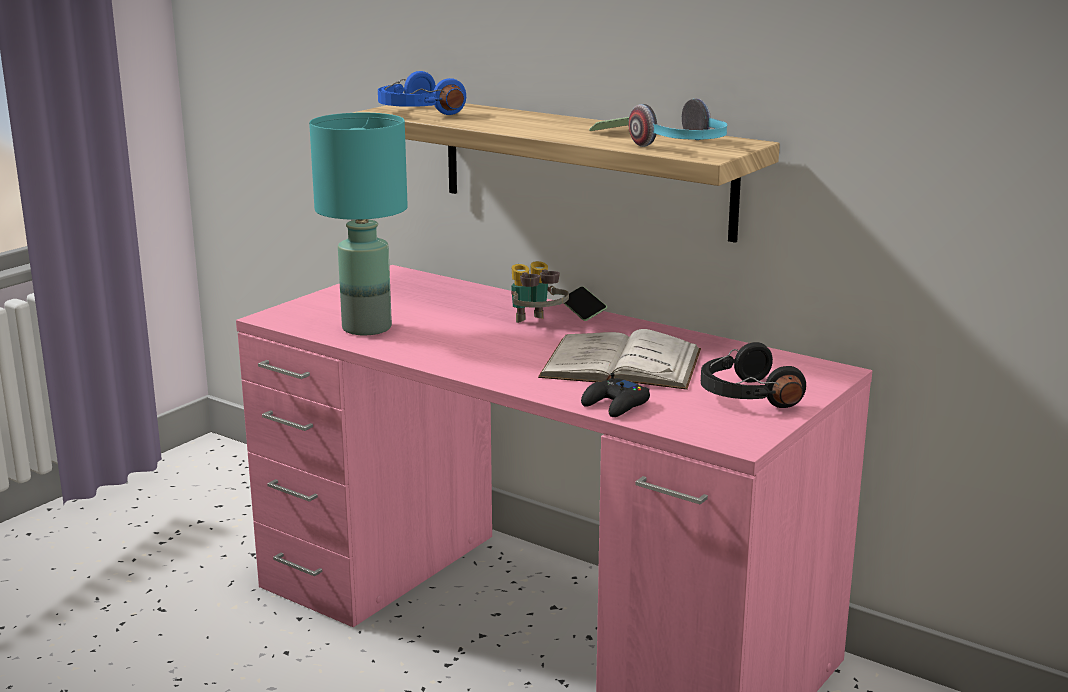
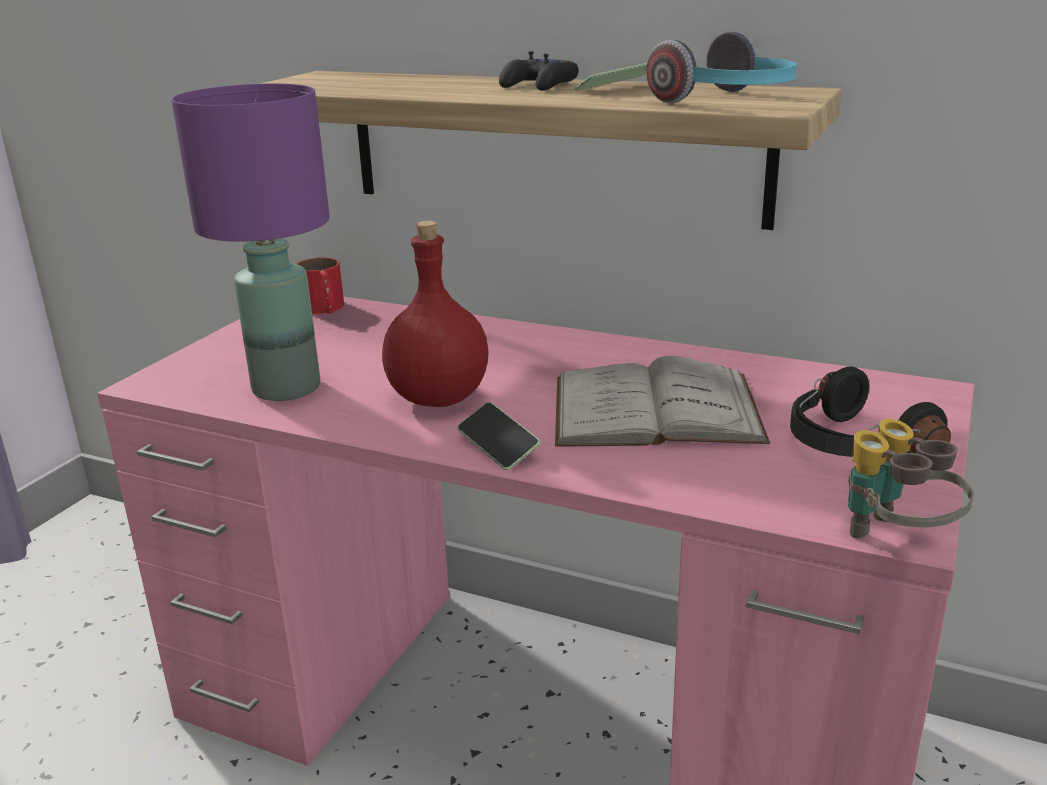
camera: 10 degrees left, 5 degrees up
(368, 328) = (288, 387): turquoise table lamp -> purple table lamp
(410, 280) = (324, 309): none -> red mug
(417, 112) = (319, 84): blue headphones -> none
(472, 343) = (440, 397): none -> red bottle
(536, 325) = (513, 359): binoculars -> binoculars (896, 540)
(583, 311) = (563, 333): phone -> phone (498, 447)
(616, 405) = (689, 484): black game controller -> black game controller (540, 85)

